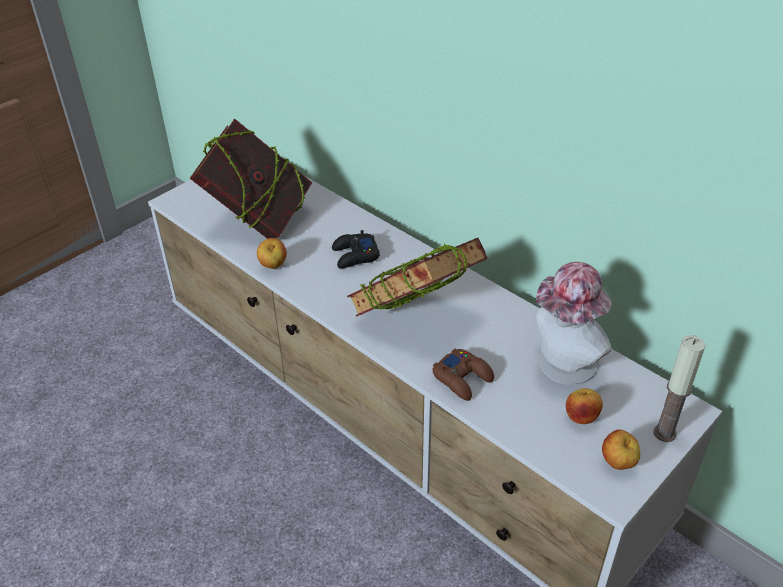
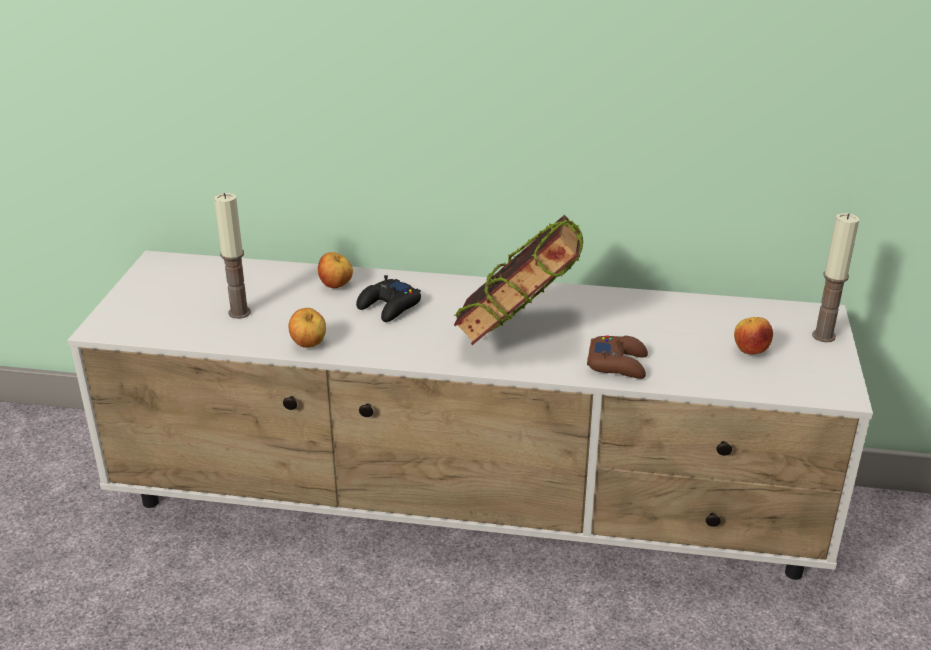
camera: 35 degrees left, 10 degrees down
(258, 221) = (239, 313): book -> candle
(562, 368) = (691, 323): hat -> none
(617, 463) = (815, 371): apple -> apple (336, 286)

